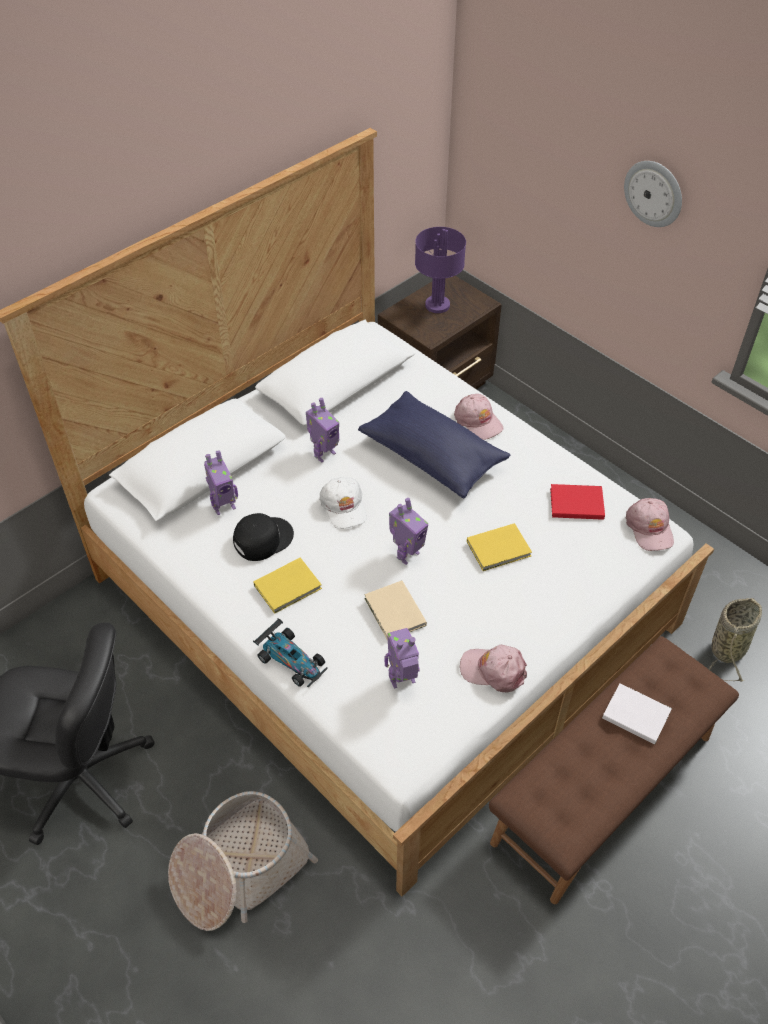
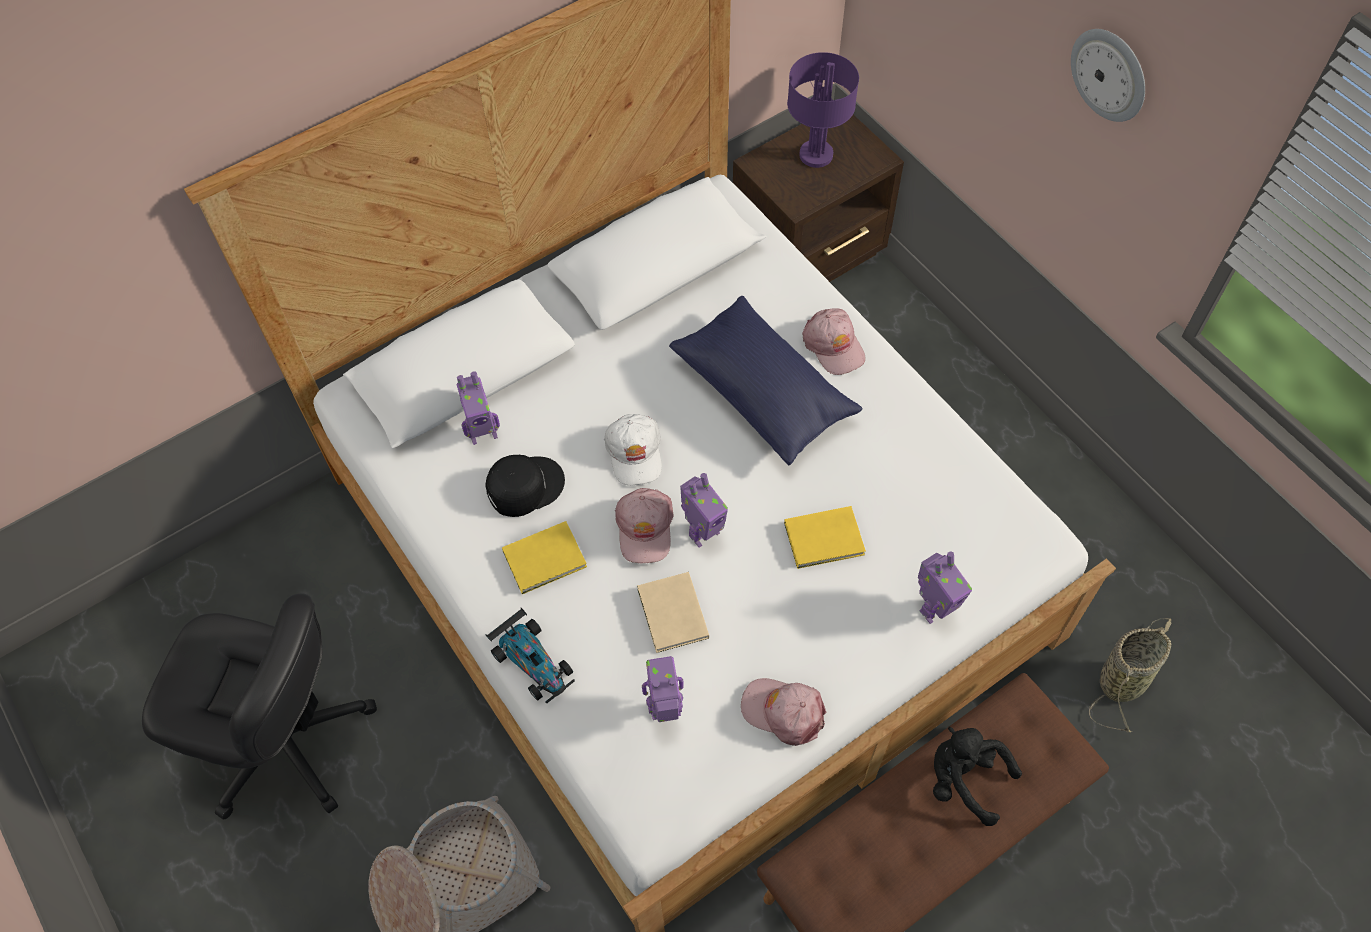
camera: 10 degrees right, 10 degrees up
(324, 454) = (622, 371): toy robot -> toy robot (934, 608)
(575, 503) = (938, 484): red book -> none
(635, 713) = (964, 779): white book -> black plush toy
(649, 528) = (1031, 534): pink cap -> pink cap (645, 528)

